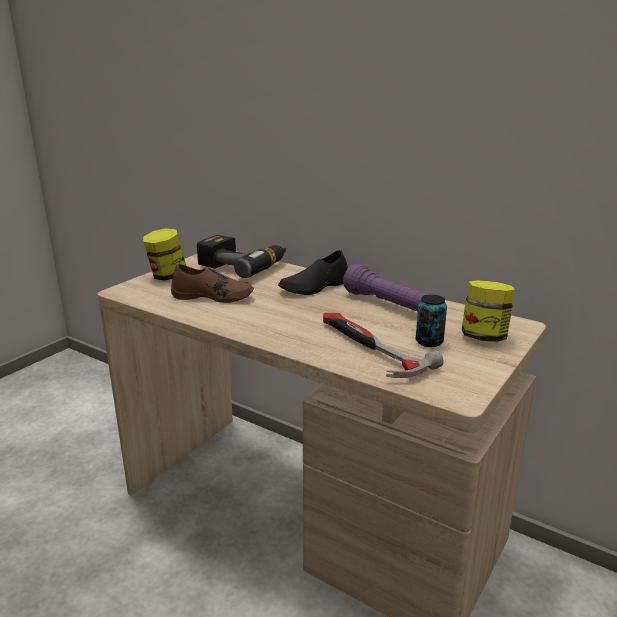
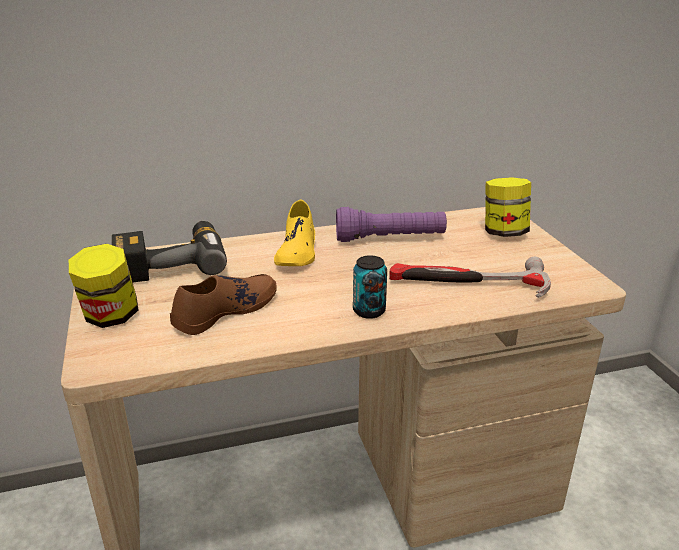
camera: 50 degrees left, 5 degrees up
(315, 287) = (297, 251): black shoe -> yellow shoe
(429, 342) = (486, 255): can -> can (369, 311)

